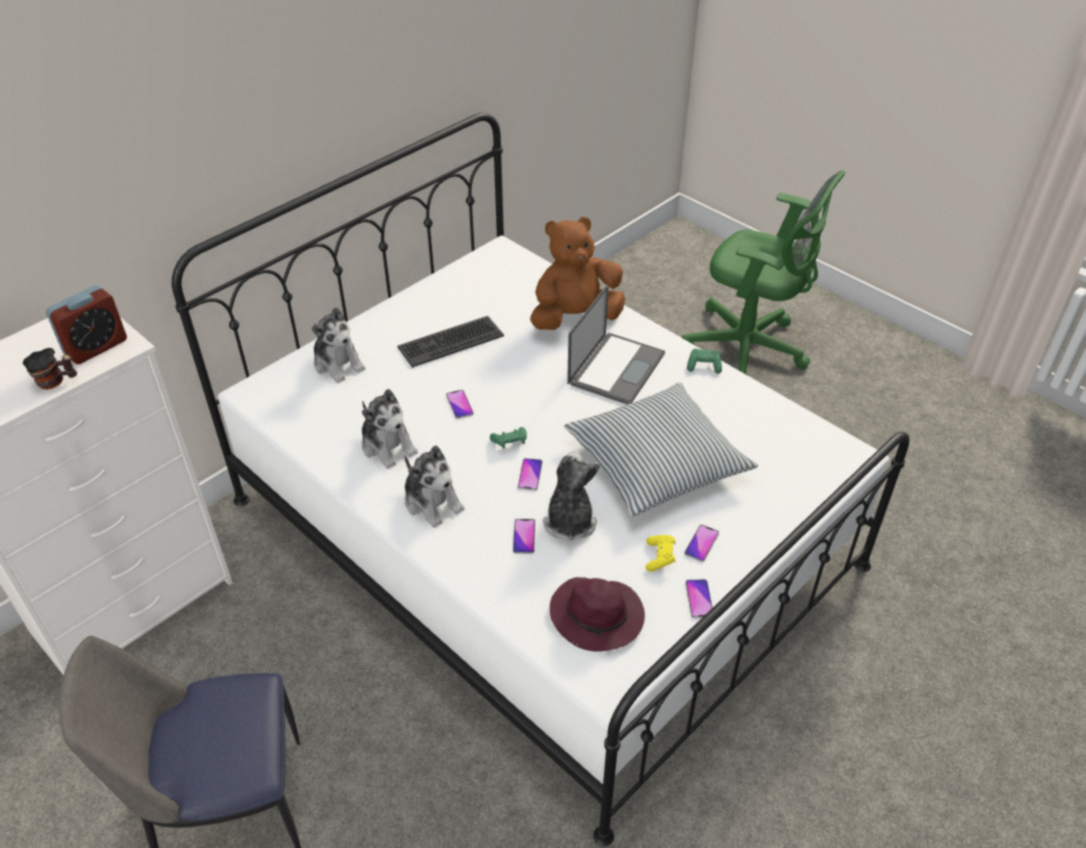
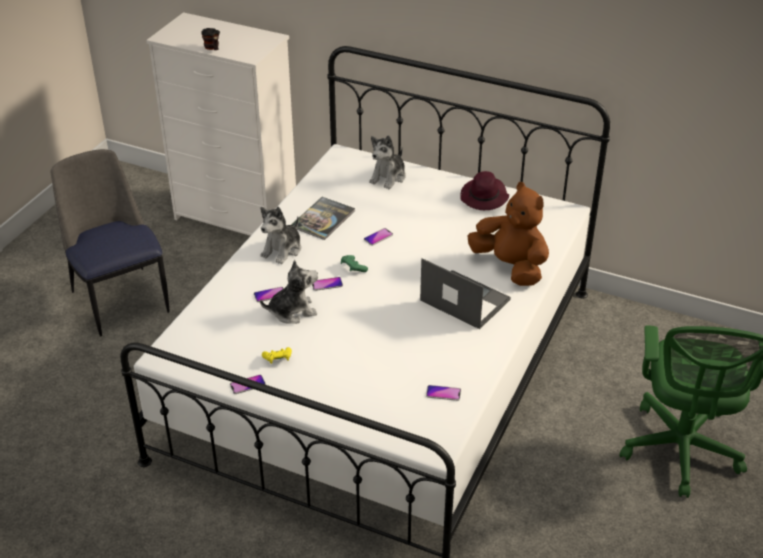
camera: 70 degrees right, 5 degrees down
(96, 347) = (245, 49): alarm clock -> none
(388, 445) = (323, 219): plush toy -> book
(450, 341) = (441, 216): keyboard -> none
(598, 617) = (215, 341): purple hat -> purple hat (484, 197)
(616, 367) = (463, 300): laptop -> laptop turned 150 degrees counterclockwise
(656, 461) = (371, 340): pillow -> none
(701, 544) = (299, 377): phone -> phone (443, 393)
(704, 366) = (495, 346): green game controller -> none

